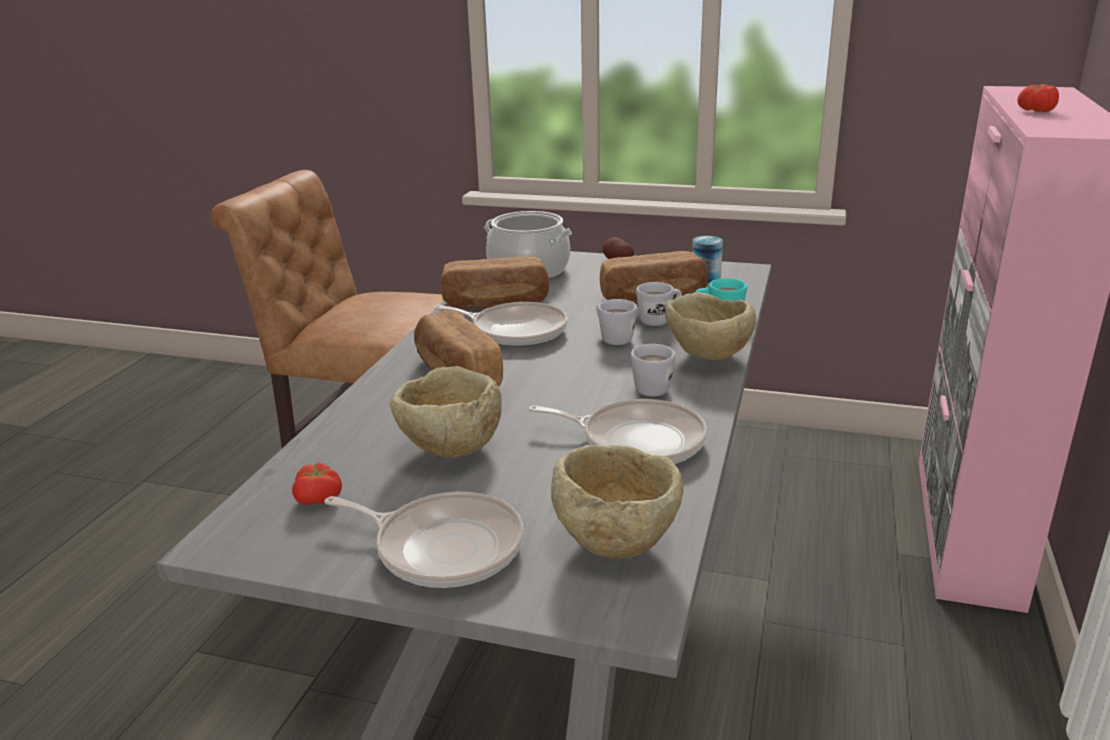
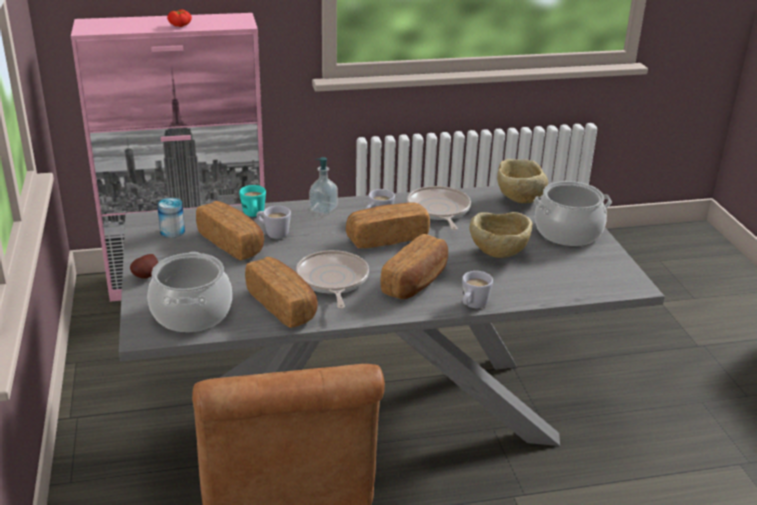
camera: 120 degrees left, 5 degrees up
(320, 498) = (577, 274): tomato -> none
(443, 547) = (568, 232): frying pan -> cooking pot
(585, 381) = (386, 238): none -> bread
(613, 338) = (316, 243): white mug -> white mug (472, 306)
(707, 358) = (323, 209): beige bowl -> soap dispenser

